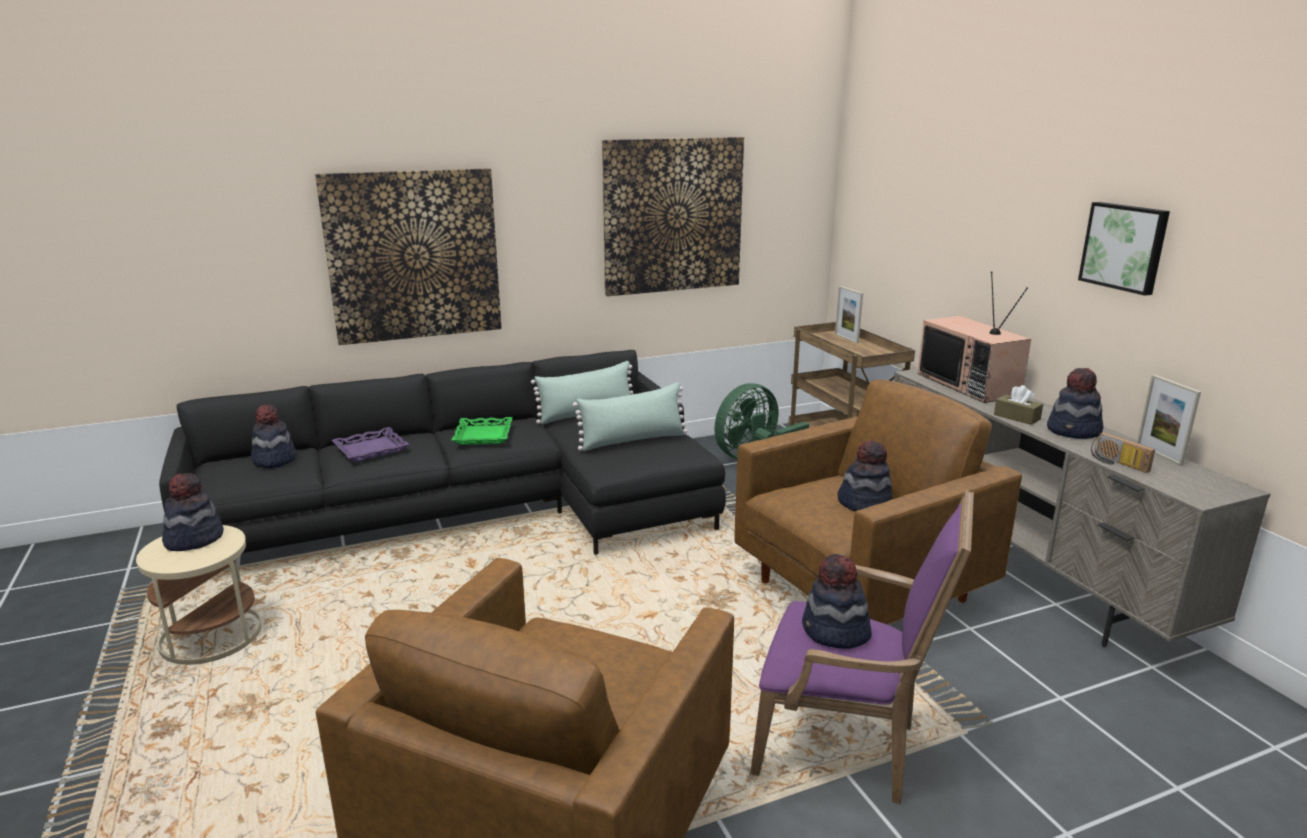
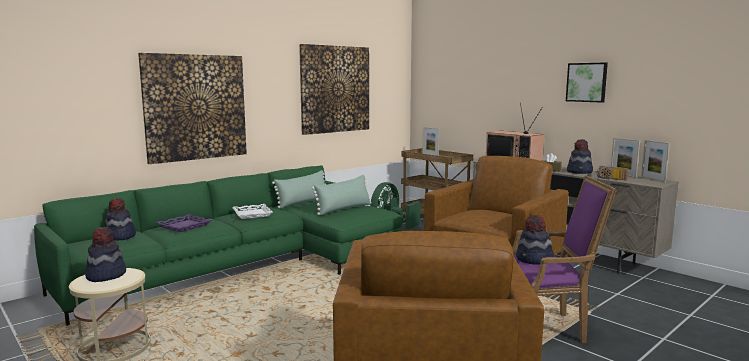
camera: 20 degrees left, 10 degrees down
(477, 511) = (247, 265): black sofa -> green sofa
(484, 435) = (252, 214): green tray -> white tray
(864, 503) = (498, 215): hat -> none
(1215, 477) = (653, 179): none -> picture frame

